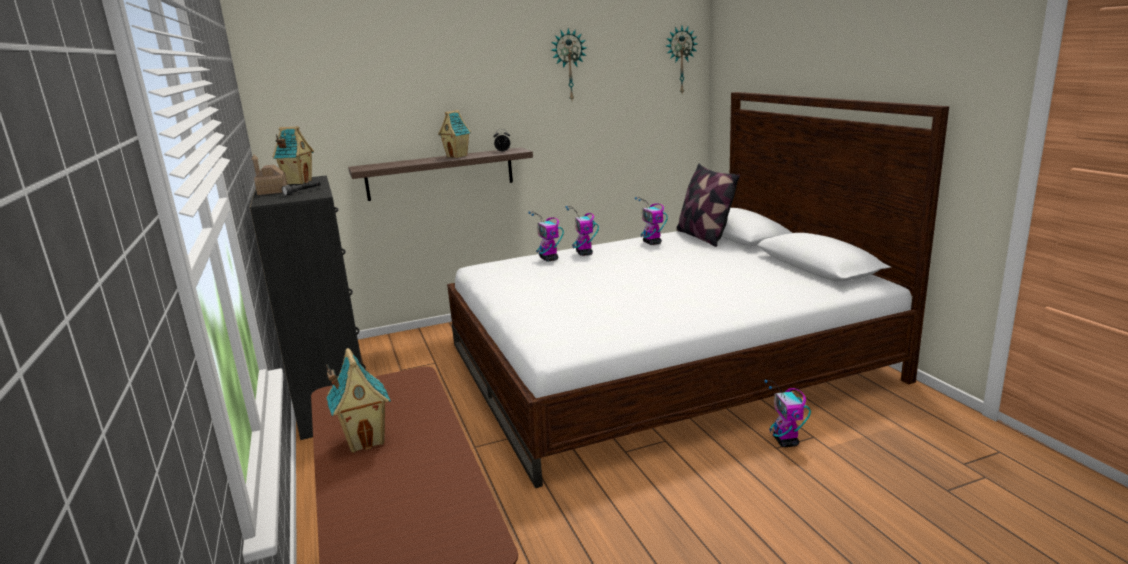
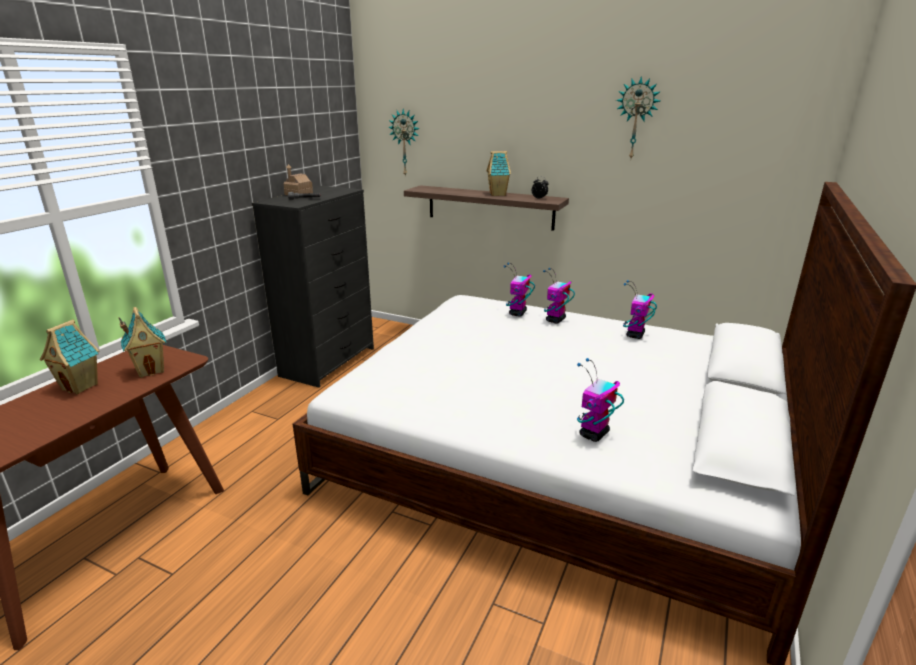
camera: 45 degrees right, 5 degrees up
(298, 182) = (332, 191): toy house -> toy house (151, 370)
(680, 60) = (794, 127): wall clock -> wall clock (405, 143)
(704, 237) = (700, 351): pillow -> none
(785, 441) = (511, 605): toy robot -> toy robot (593, 434)

